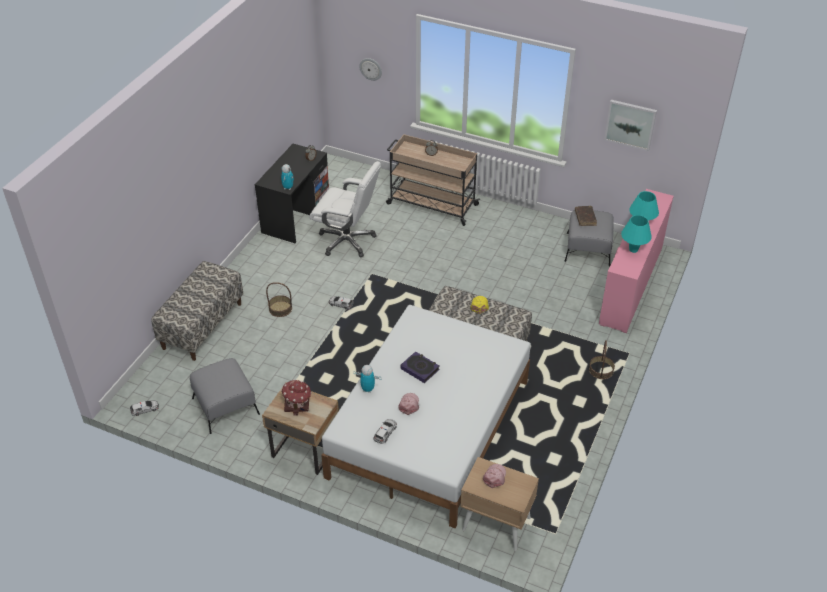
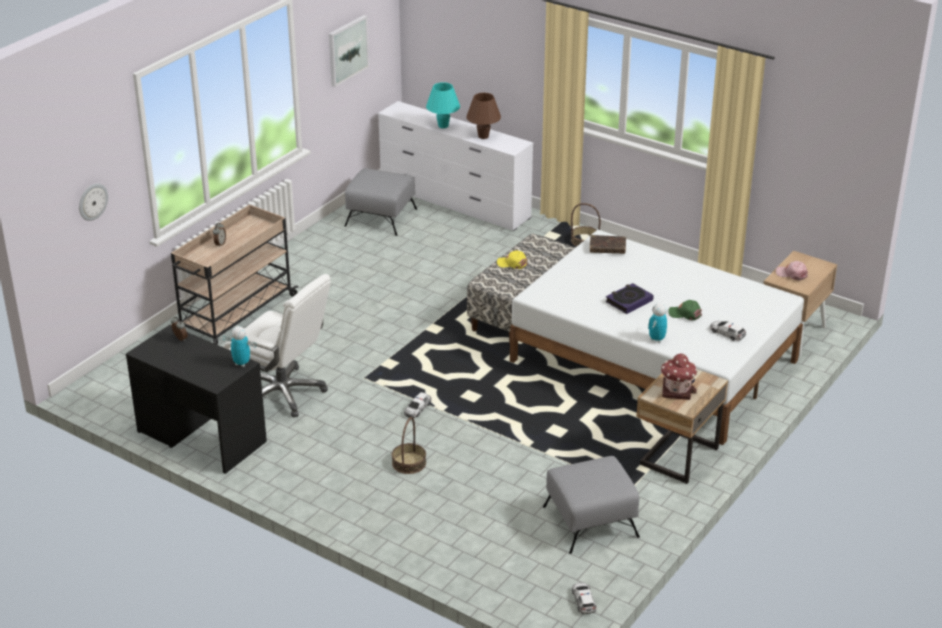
camera: 80 degrees left, 10 degrees down
(202, 325) = (421, 540): bench -> none
(347, 241) = (283, 393): white office chair -> white office chair turned 90 degrees clockwise
(409, 405) = (685, 314): pink cap -> green cap
(585, 218) = (371, 182): brown book -> brown book (607, 248)
(630, 285) = (454, 202): pink dresser -> white dresser
(633, 249) = (483, 136): turquoise table lamp -> brown table lamp

